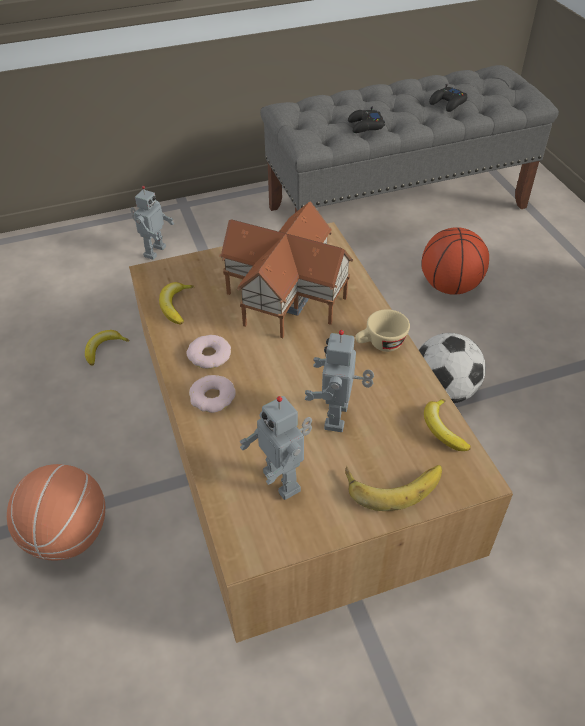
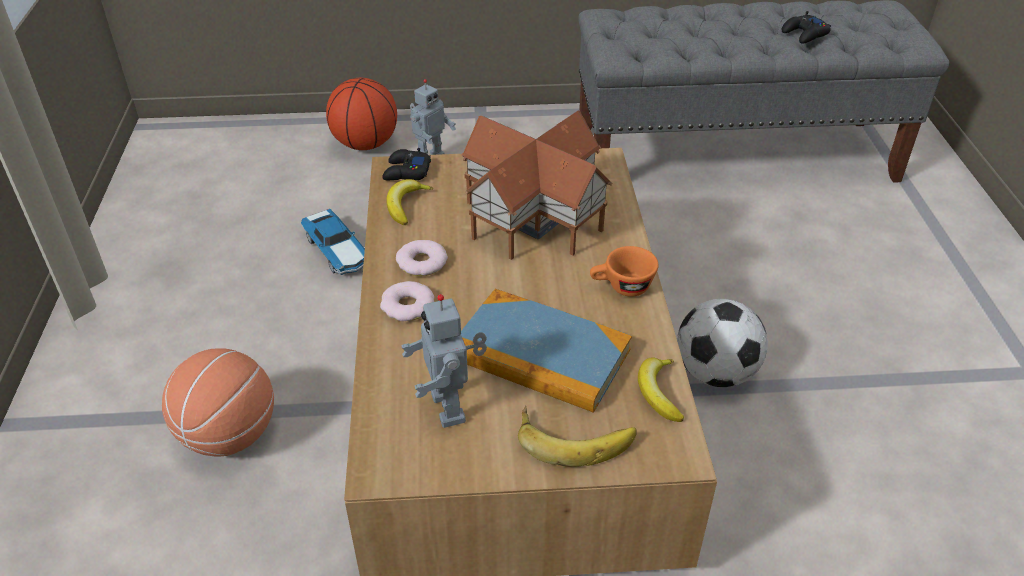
camera: 15 degrees right, 5 degrees down
(104, 349) = (337, 251): banana -> toy car
(338, 417) = (540, 355): toy robot -> book
(365, 126) = (691, 46): black game controller -> black game controller (406, 172)
(380, 345) = (622, 287): beige cup -> orange cup
(450, 286) = (767, 256): basketball -> basketball (365, 144)

